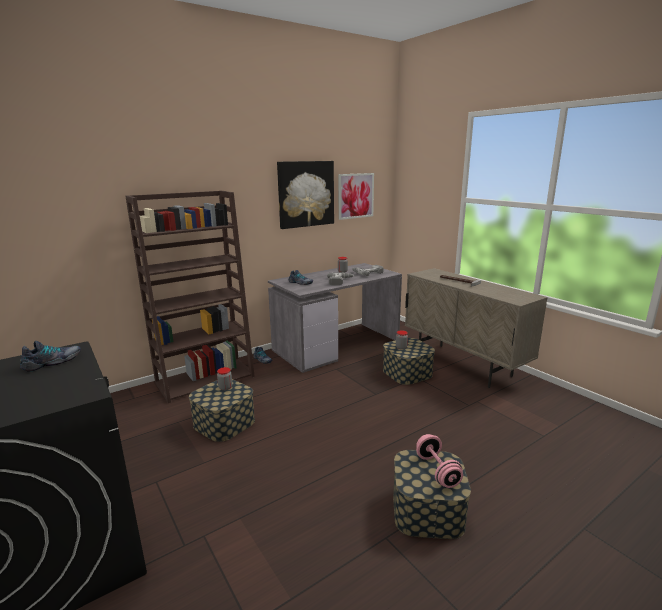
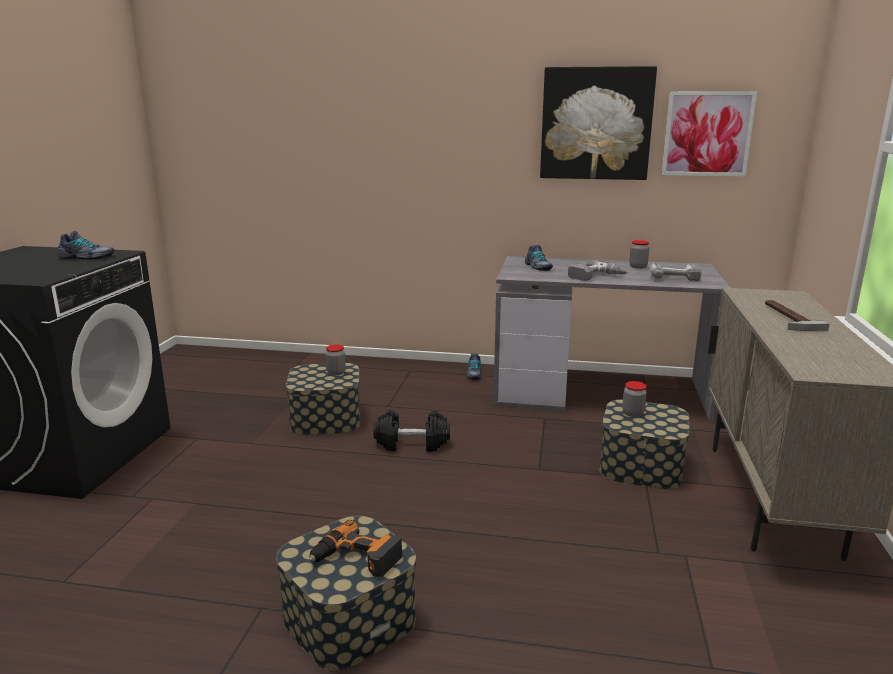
camera: 45 degrees right, 0 degrees up
(206, 379) = (383, 371): brown bookcase -> none
(300, 412) = (412, 444): none -> black dumbbell
(437, 471) = (356, 559): pink dumbbell -> power drill

